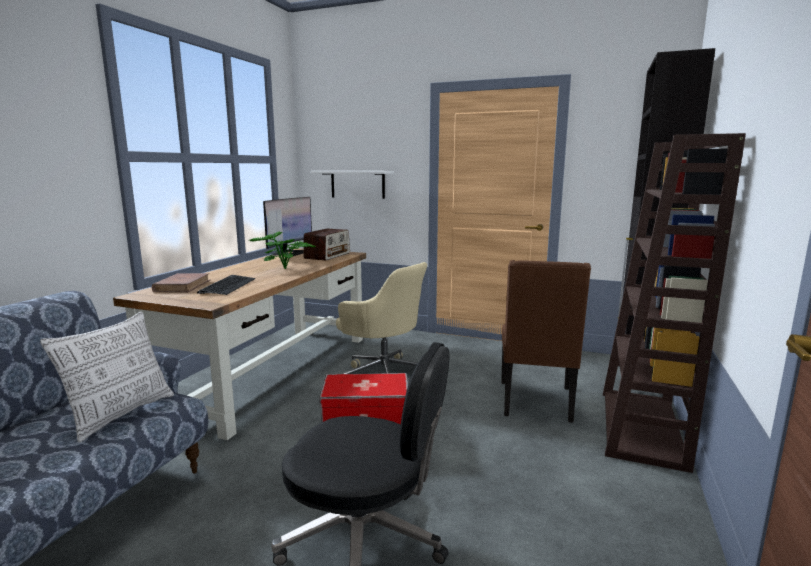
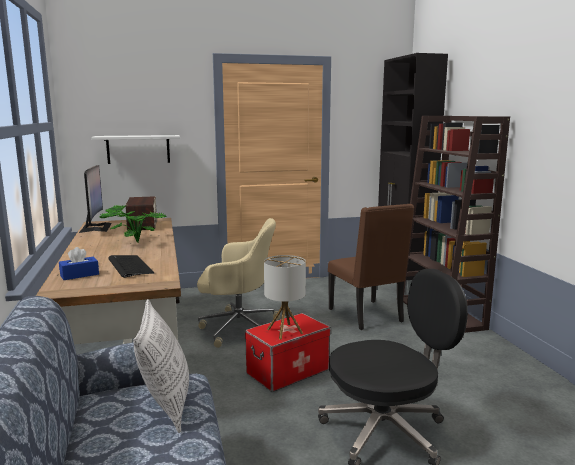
camera: 35 degrees left, 0 degrees up
(182, 286) = (79, 275): brown book -> blue tissue box
(356, 386) = (284, 331): none -> table lamp

